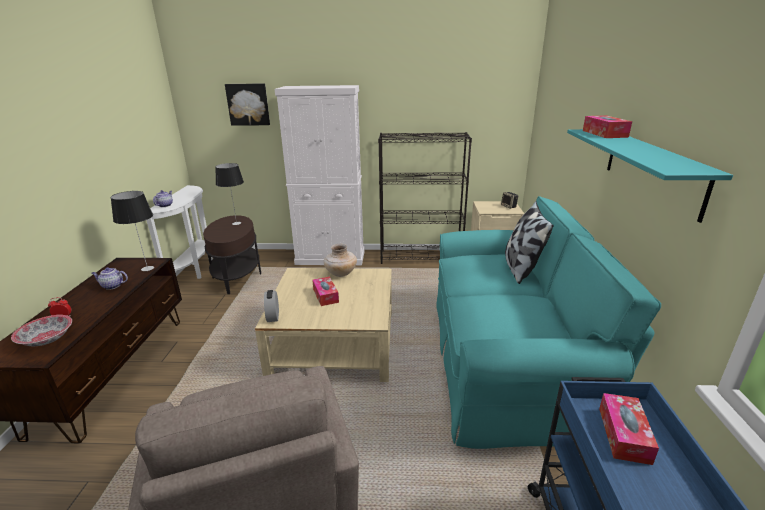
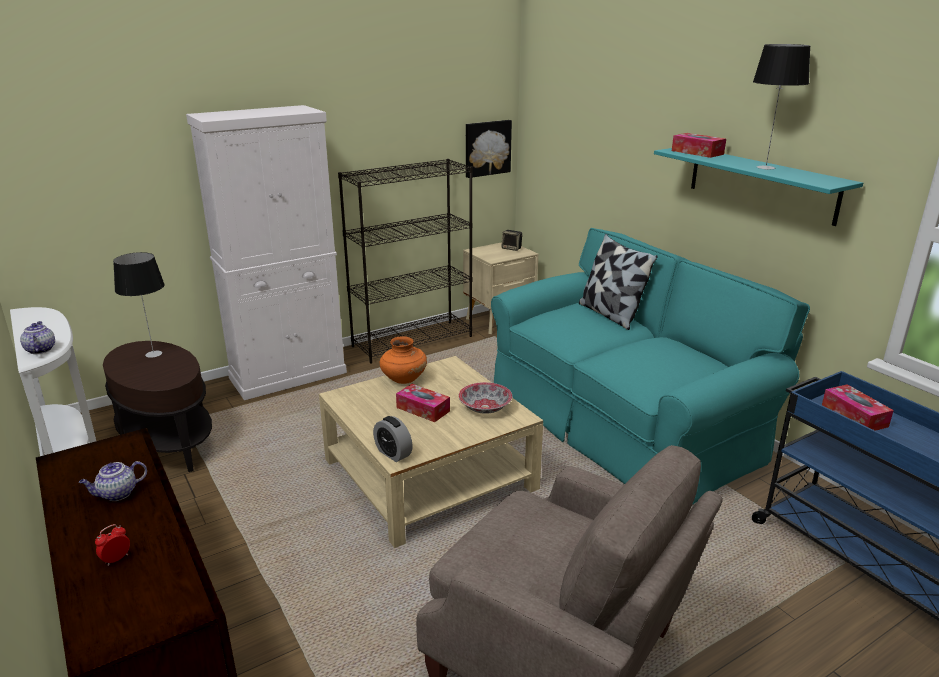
camera: 35 degrees left, 0 degrees up
(46, 339) = (148, 591): bowl -> bowl (484, 408)
(148, 268) = (134, 453): table lamp -> table lamp (766, 167)
(248, 104) = (118, 149): picture -> picture (487, 148)
(341, 273) = (403, 379): beige vase -> orange vase

